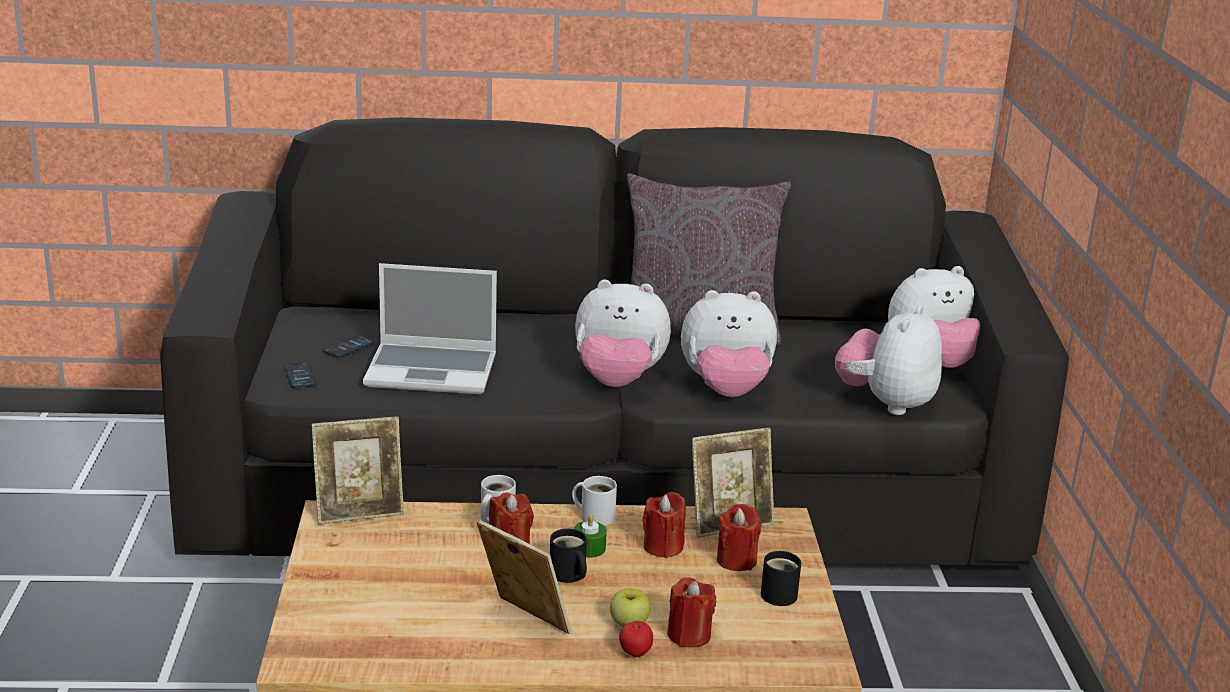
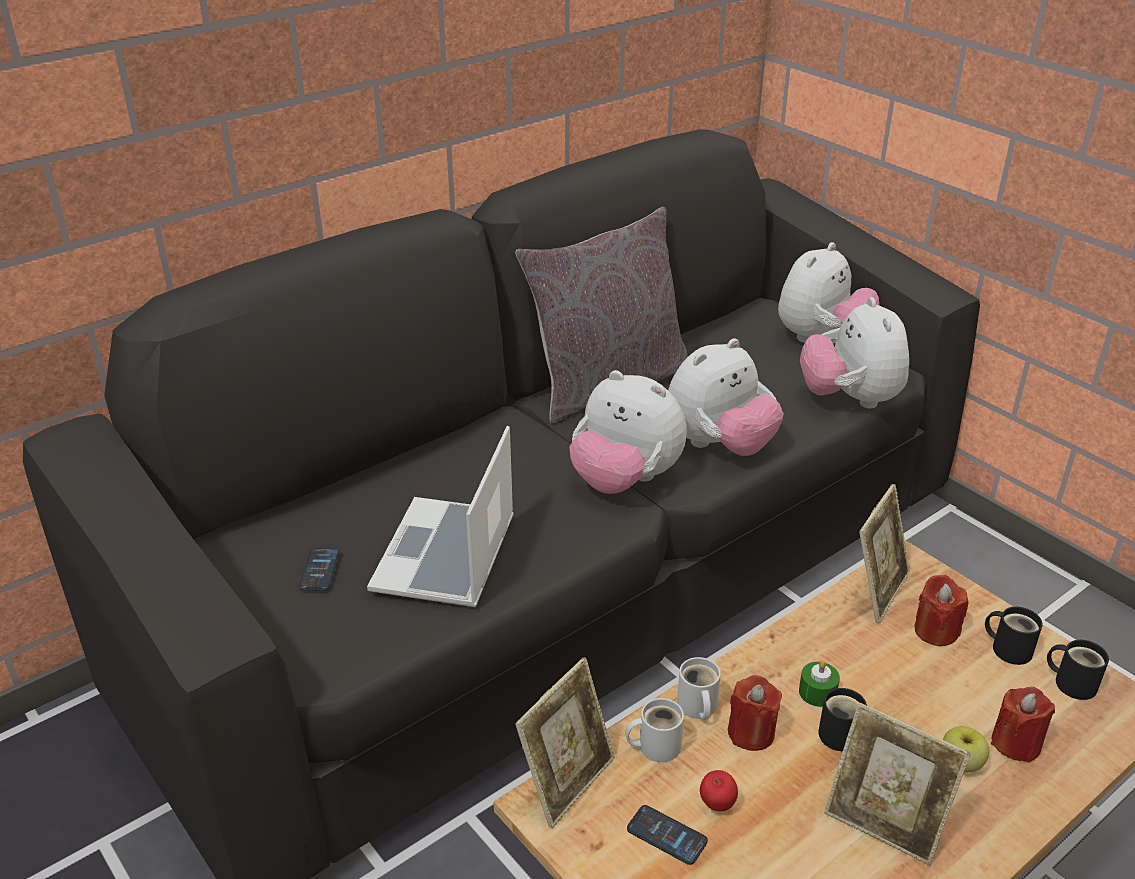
camera: 35 degrees left, 10 degrees up
(300, 376) = (320, 639): phone -> phone (666, 835)
(433, 371) = (446, 556): laptop -> laptop turned 135 degrees clockwise
(522, 622) = (884, 824): picture frame -> picture frame turned 150 degrees counterclockwise
(595, 515) = (772, 649): white mug -> white mug (655, 745)
(618, 381) = (625, 480): plush toy -> plush toy turned 60 degrees clockwise
(635, 654) = (1010, 797): apple -> apple (716, 804)
(663, 547) = (867, 651): red candle -> none
(796, 630) = (1072, 682): none -> black mug

